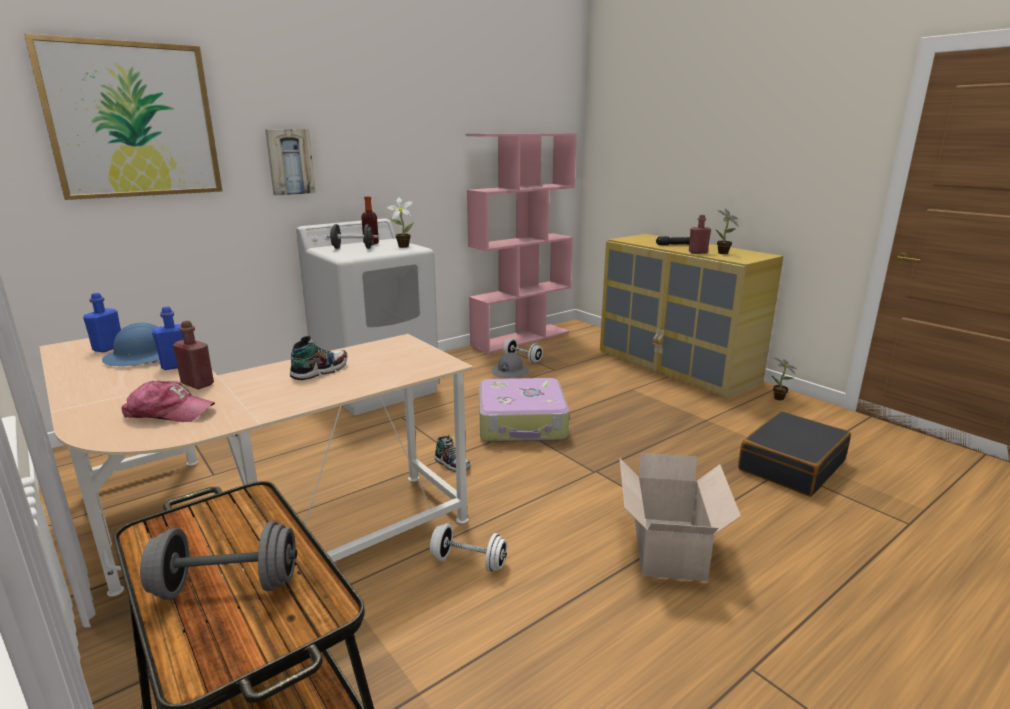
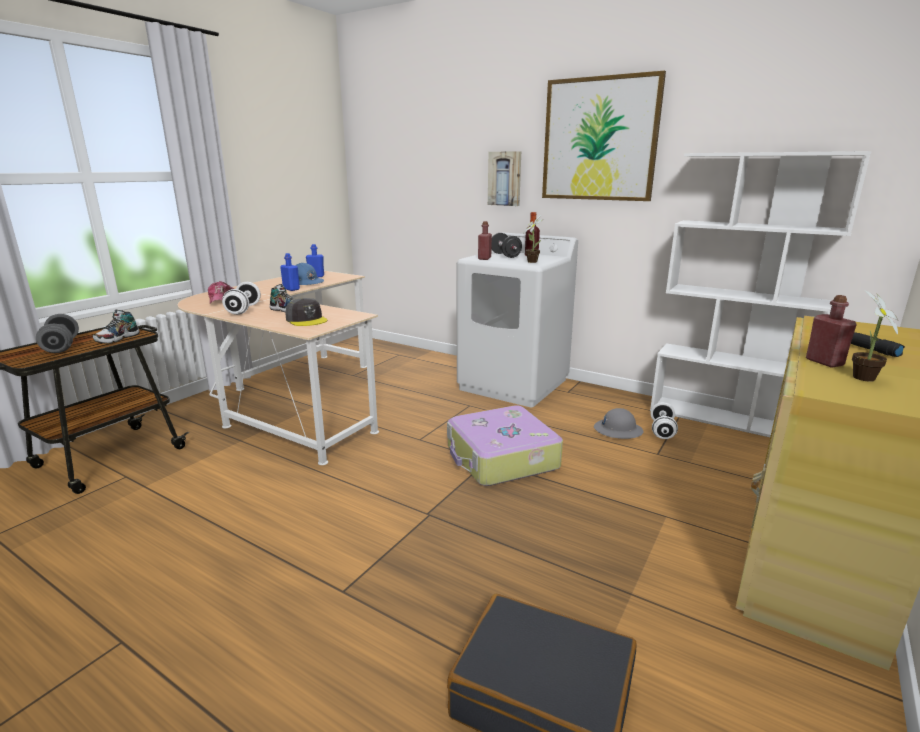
camera: 70 degrees right, 0 degrees up
(133, 121) = (417, 147): picture -> picture (599, 140)
(197, 384) = (263, 296): red bottle -> red bottle (484, 258)
(390, 363) = (306, 320): none -> grey cap
(452, 464) = (403, 442): shoe -> shoe (118, 338)
(469, 562) = (269, 476): white dumbbell -> white dumbbell (243, 309)
(521, 338) = (723, 419): pink bookcase -> white bookcase
(667, 550) = (296, 576): cardboard box -> none
(780, 399) = (826, 696): potted plant -> none

